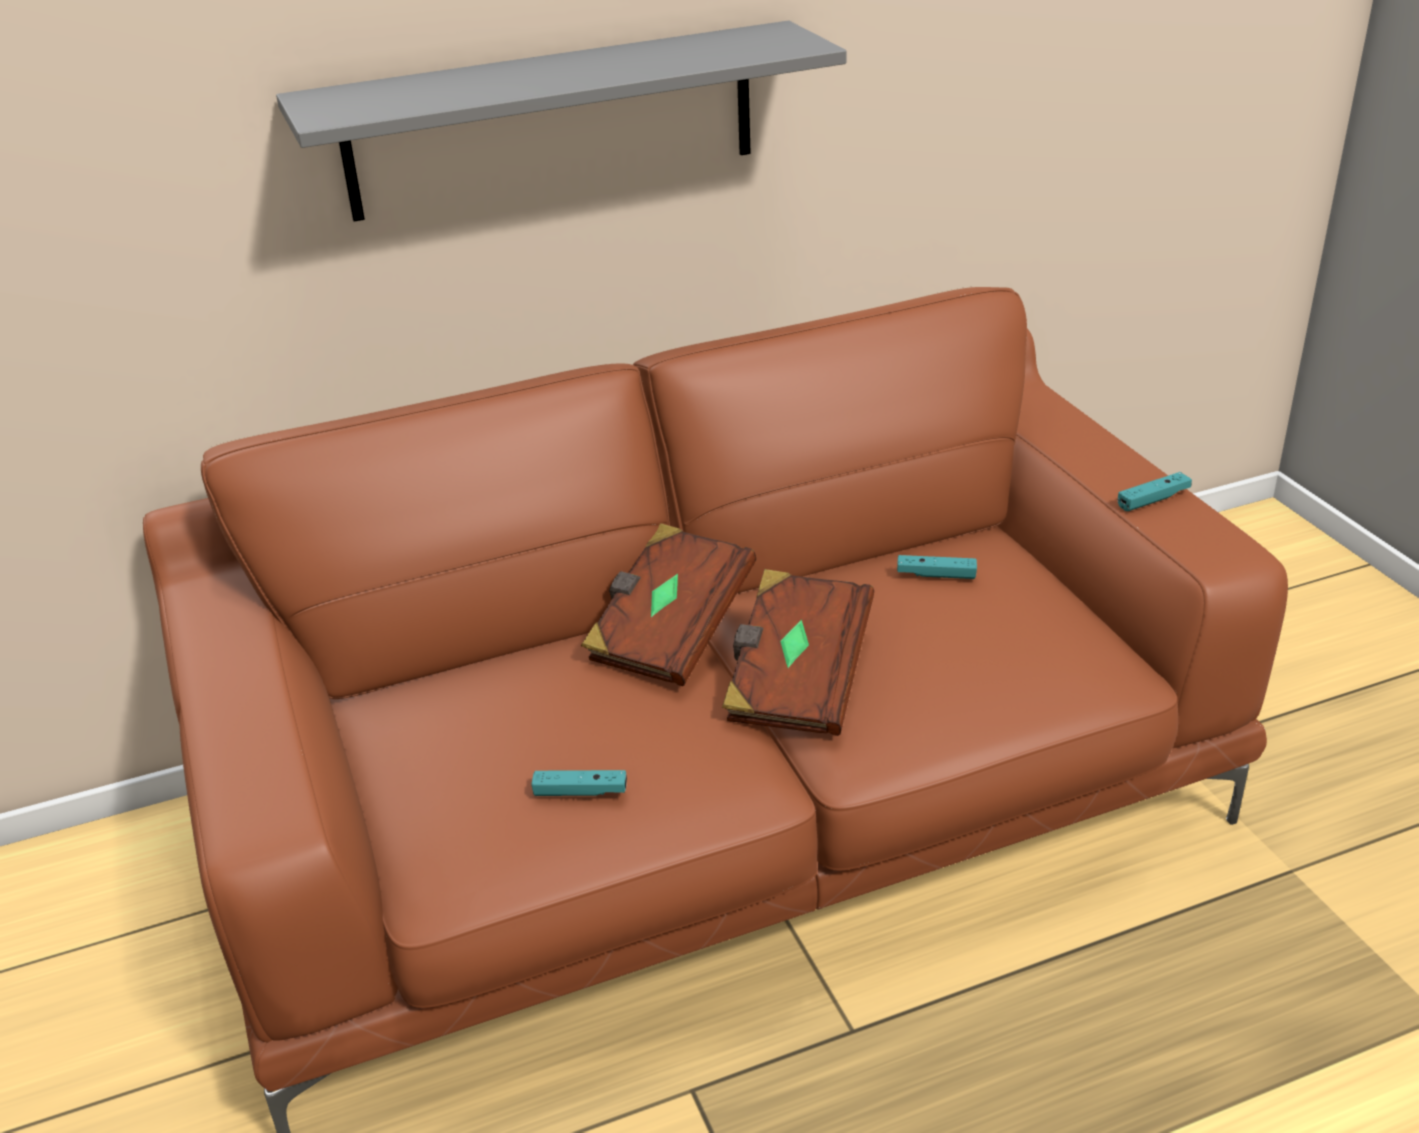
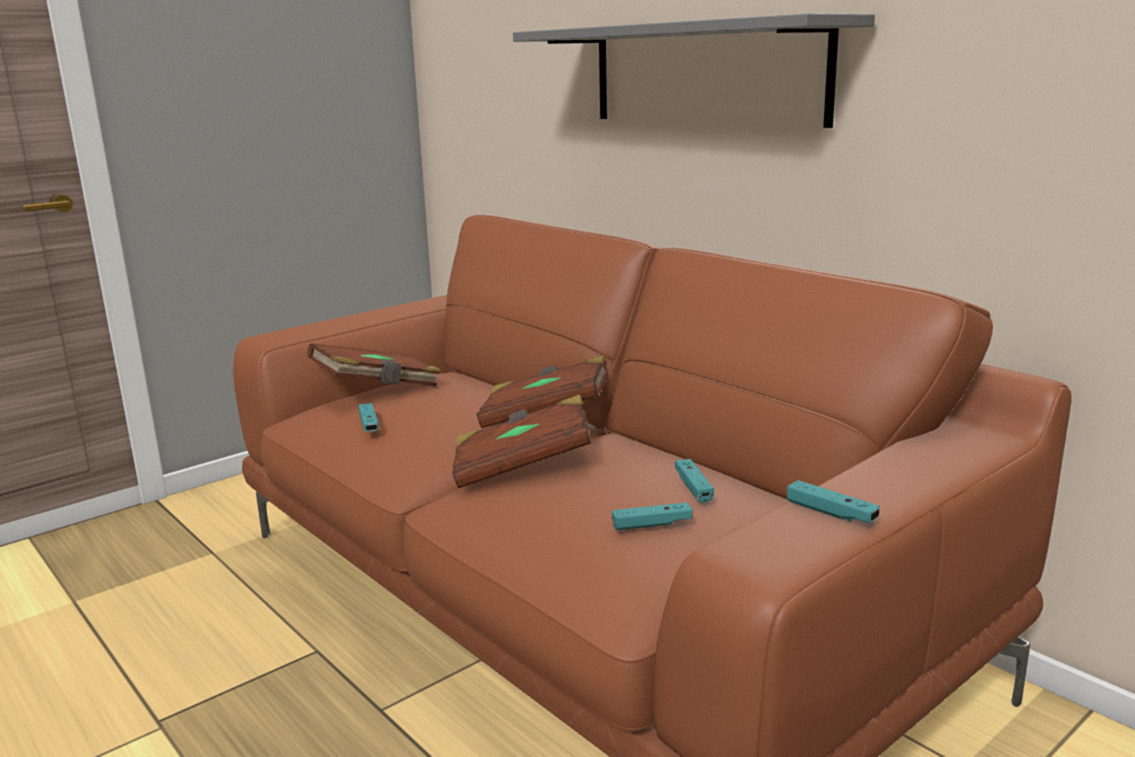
camera: 70 degrees right, 15 degrees down
(429, 769) = (377, 388): none -> brown book
(1005, 617) = (652, 524): none -> turquoise game controller

